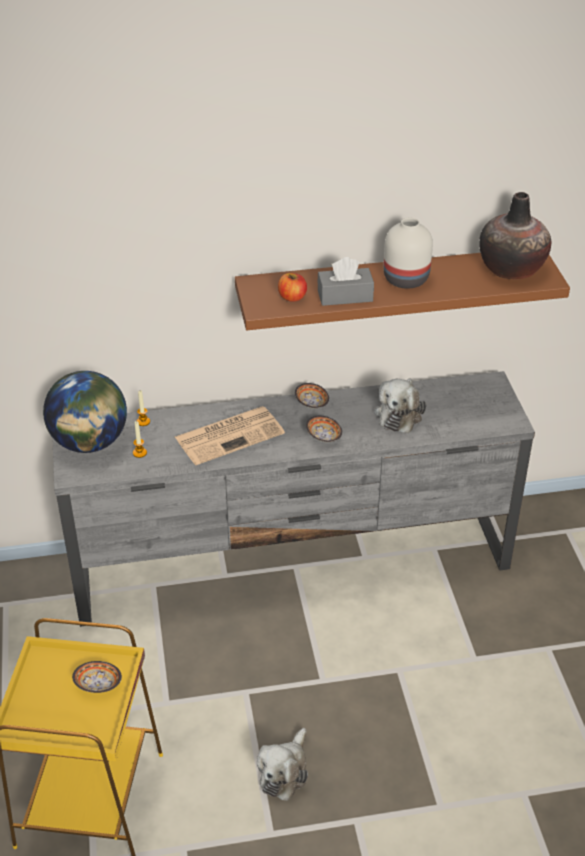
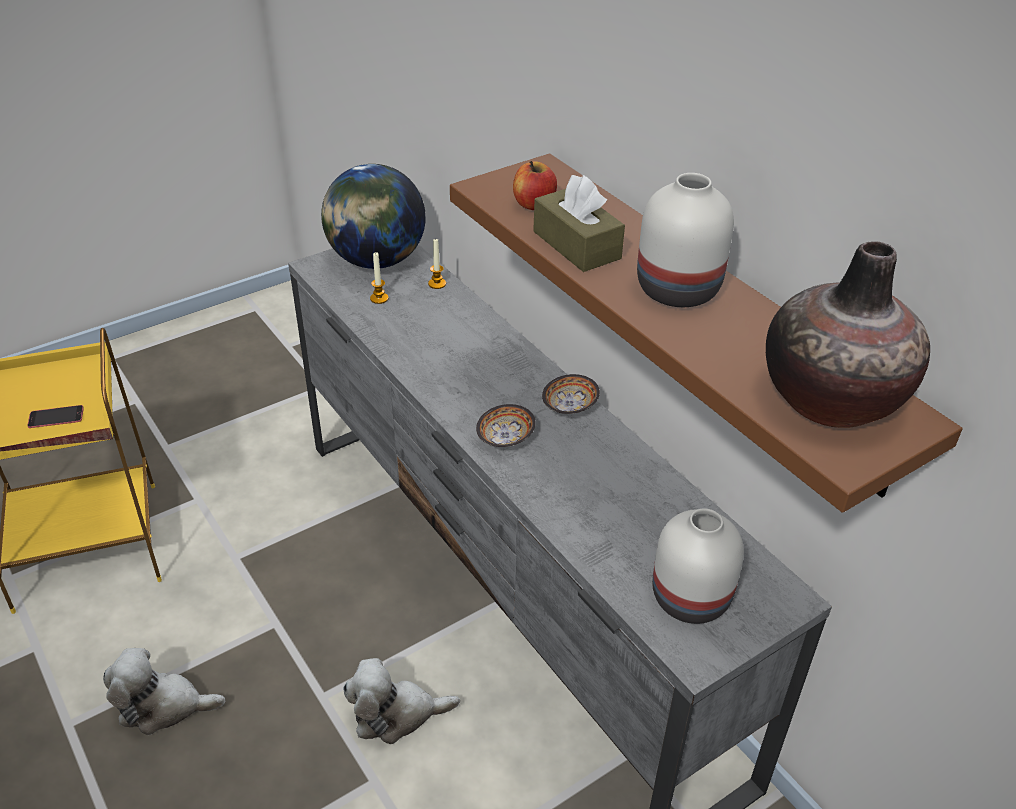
camera: 65 degrees right, 0 degrees up
(98, 685) = (56, 417): bowl -> phone
(230, 435) = (456, 355): newspaper -> none
(345, 296) = (576, 245): grey tissue box -> brown tissue box
(399, 413) = (614, 502): plush toy -> plush toy (396, 714)
(477, 411) = (688, 596): none -> white vase

